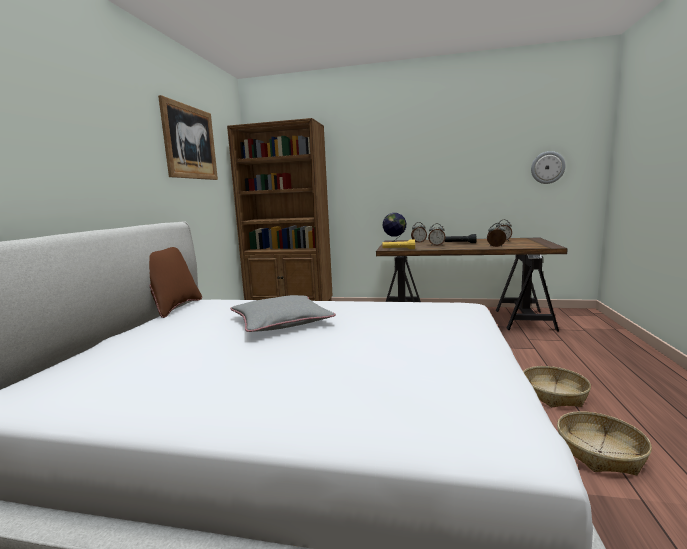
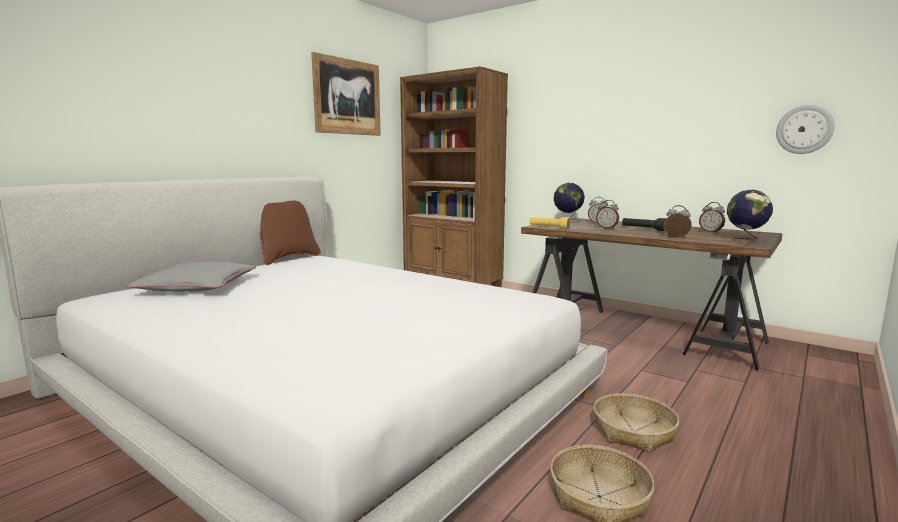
camera: 25 degrees right, 0 degrees up
(281, 321) = (342, 282): grey pillow -> grey pillow (197, 286)
(537, 243) = (745, 240): none -> globe

